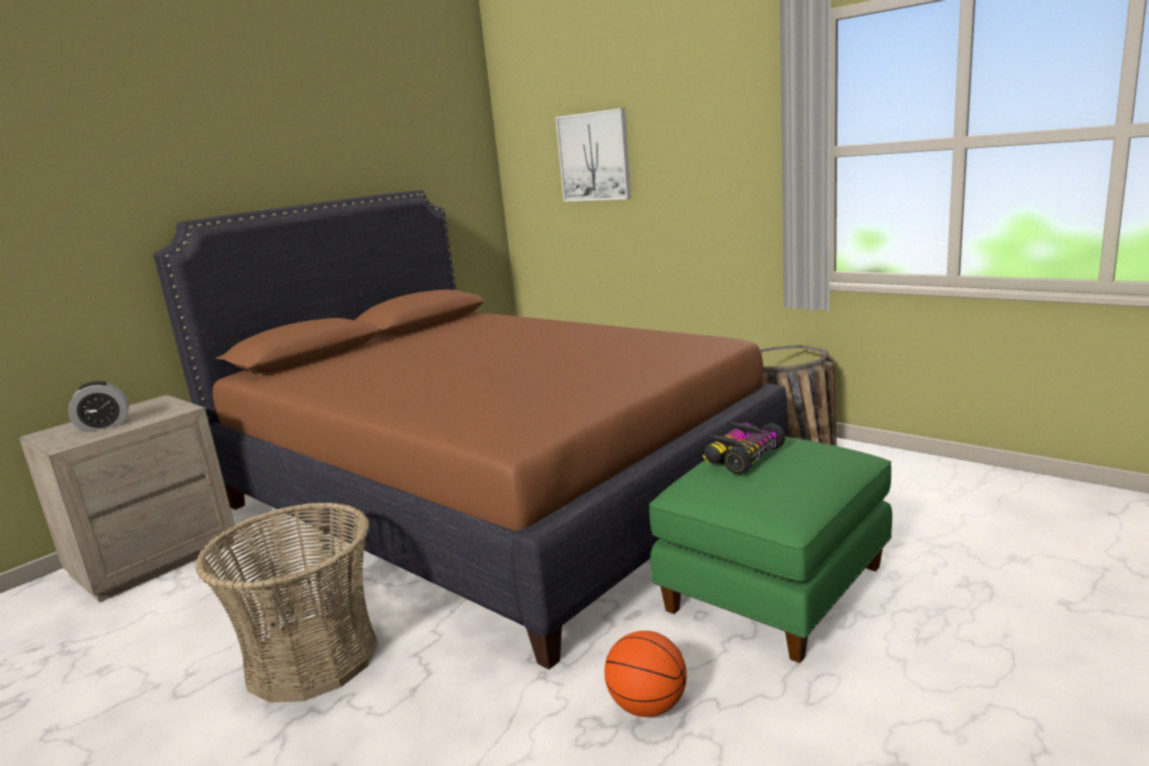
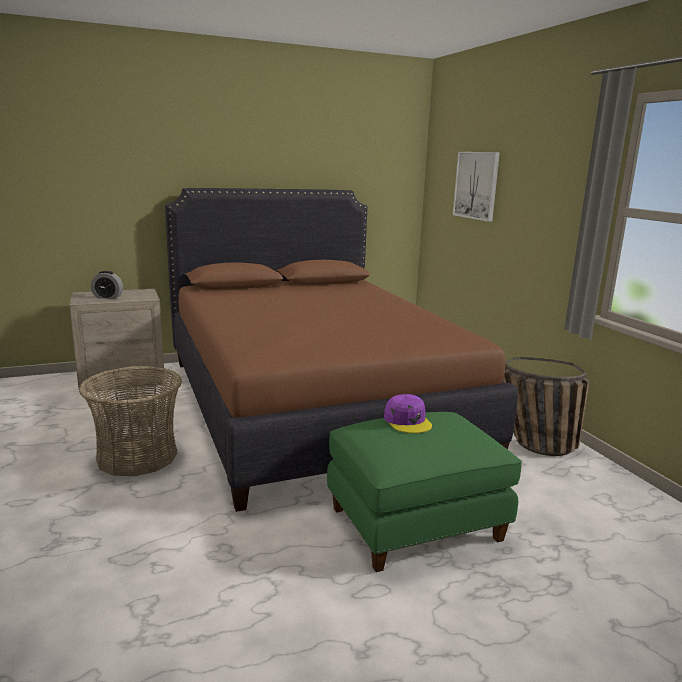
camera: 25 degrees right, 0 degrees up
(647, 706) = (263, 553): basketball -> none
(742, 457) = (407, 421): toy car -> purple cap

